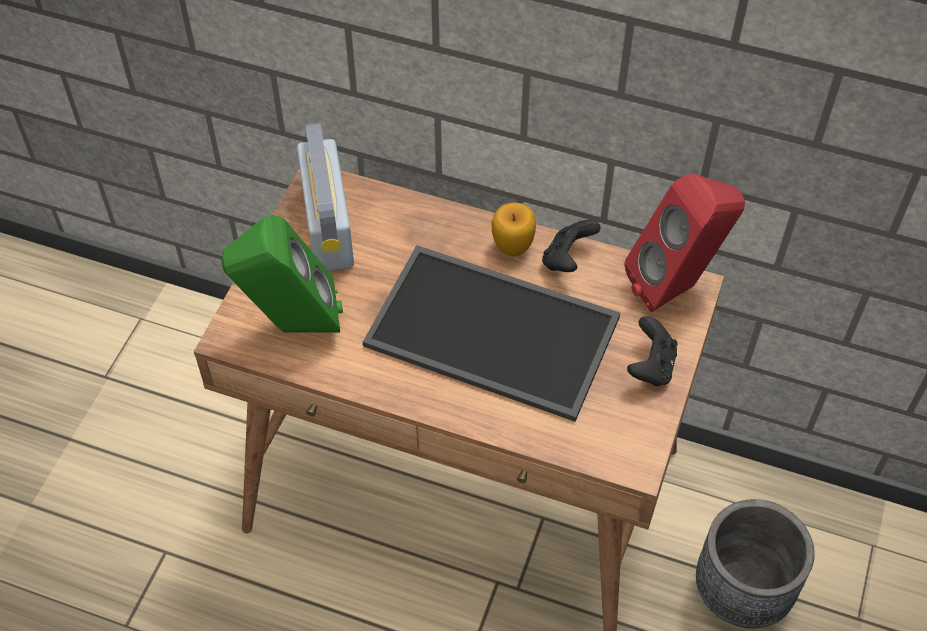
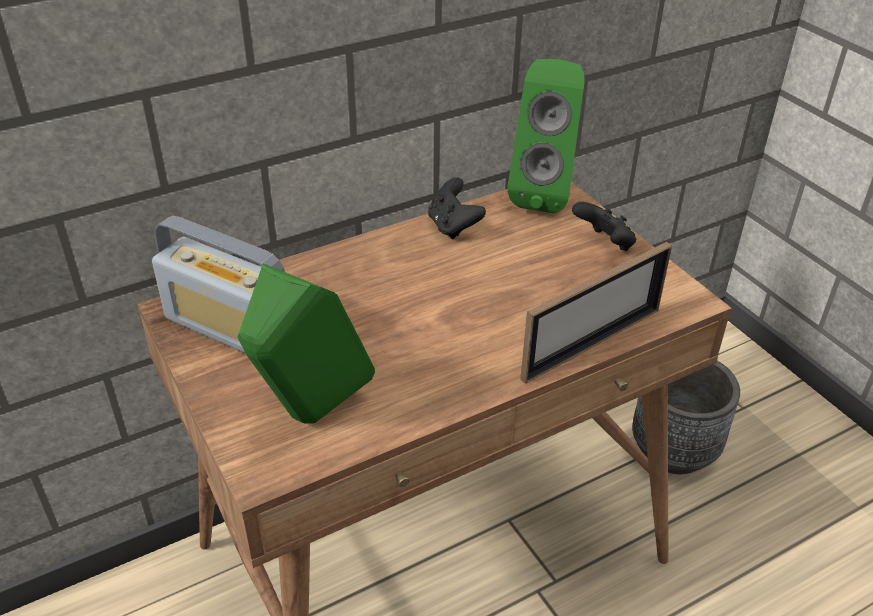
camera: 50 degrees left, 15 degrees down
(496, 329) = (475, 297): tray -> none
(512, 246) = (403, 244): apple -> none
(516, 430) = (592, 343): none -> picture frame
(677, 286) = (544, 194): red speaker -> green speaker

